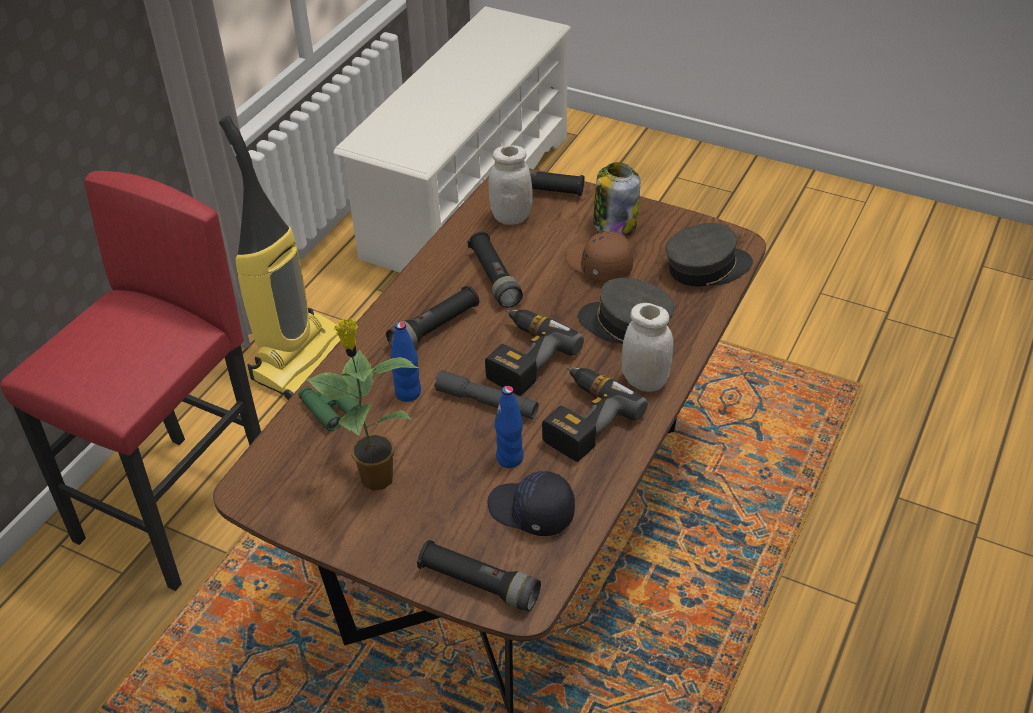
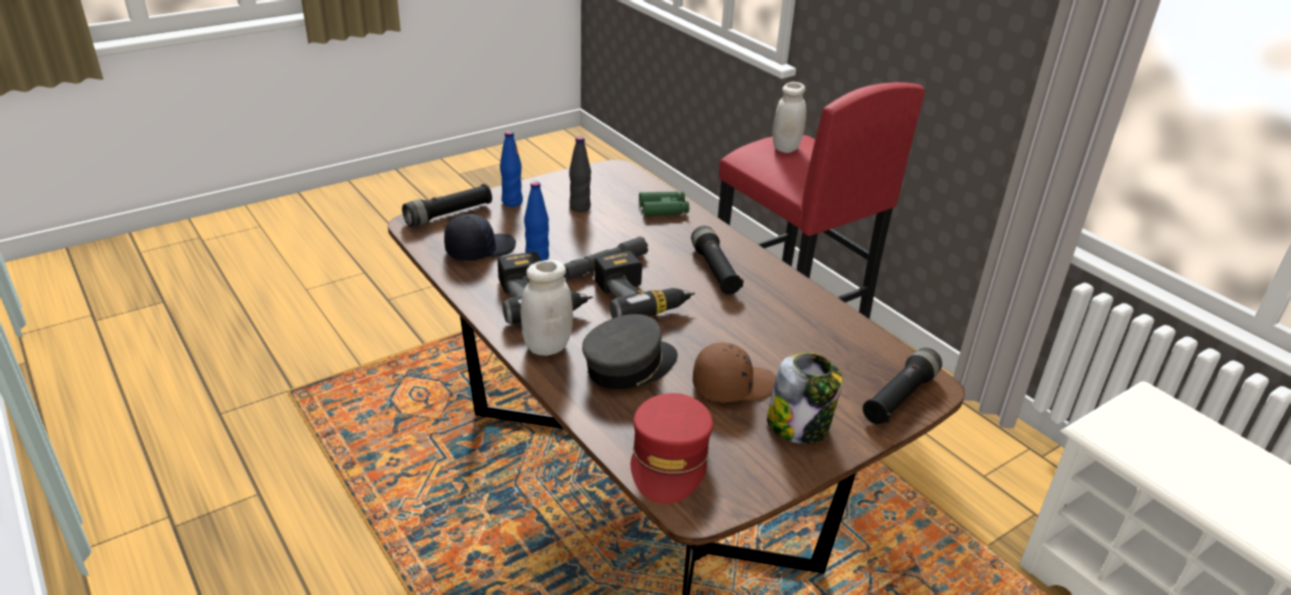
camera: 115 degrees right, 10 degrees down
(302, 360) = (933, 430): vacuum cleaner -> none
(375, 476) = (580, 207): potted plant -> black bottle
(408, 393) = (648, 239): blue bottle -> blue bottle (512, 202)
(494, 278) = (760, 319): black flashlight -> none
(511, 217) = (857, 362): white jar -> white jar (786, 148)
(707, 268) = (669, 460): grey cap -> red cap

